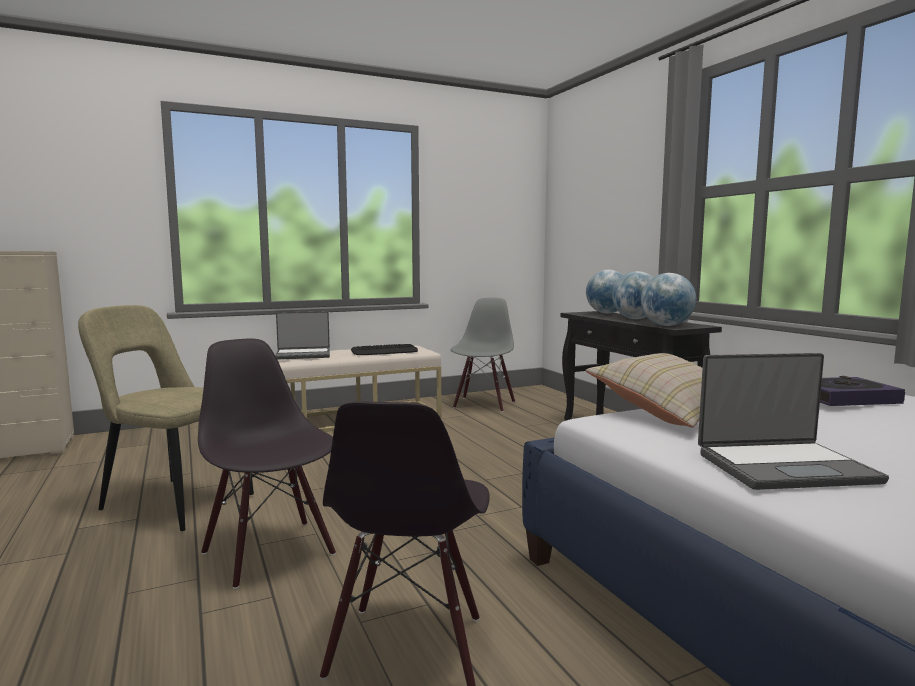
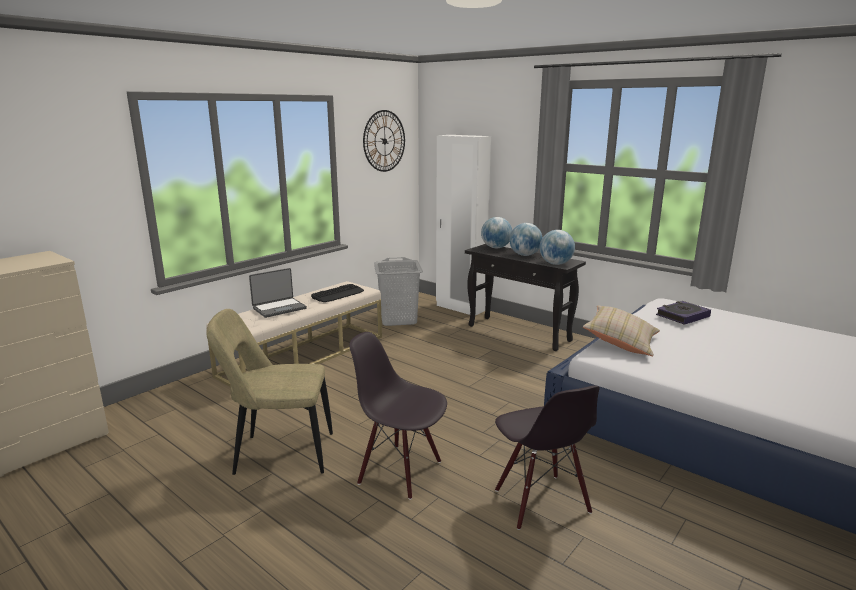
camera: 25 degrees left, 10 degrees up
(483, 404) = (399, 319): grey chair -> grey laundry basket
(492, 186) = (384, 141): none -> wall clock
(574, 403) = (460, 308): none -> white wardrobe
(783, 467) = (704, 374): laptop -> none

